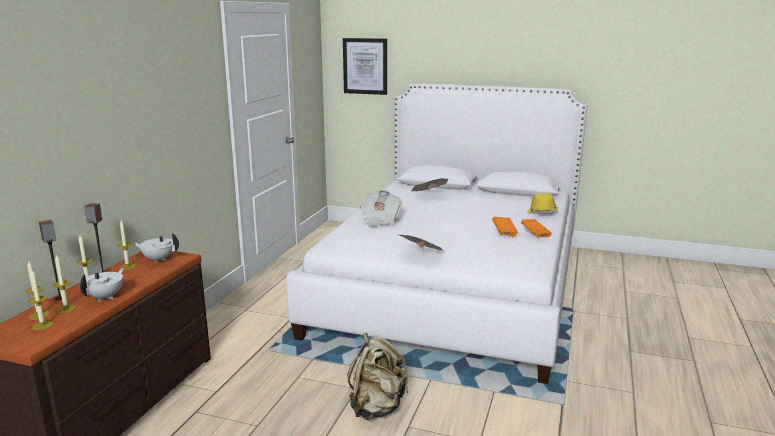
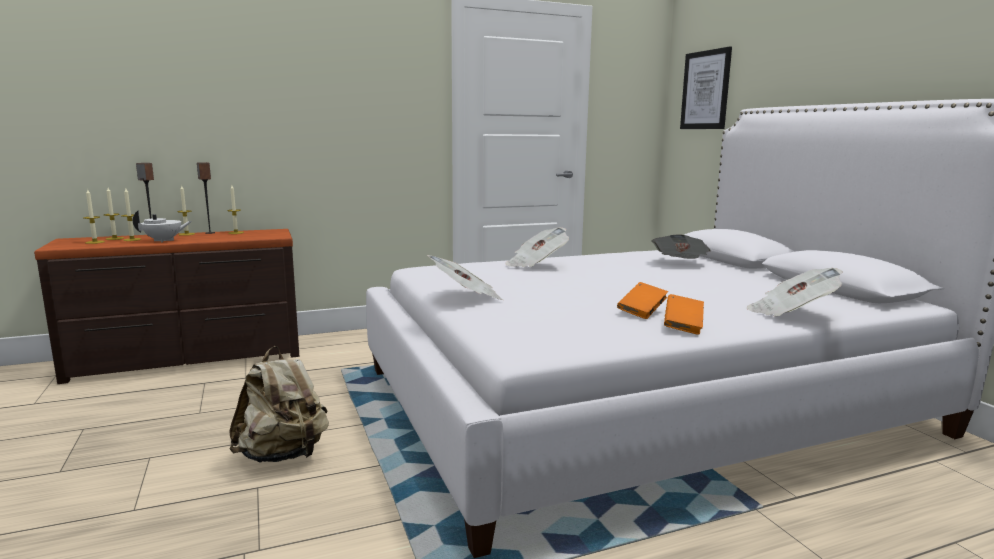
camera: 50 degrees right, 5 degrees down
(158, 259) = (262, 234): white teapot -> none
(542, 212) = (791, 313): yellow hat -> newspaper

